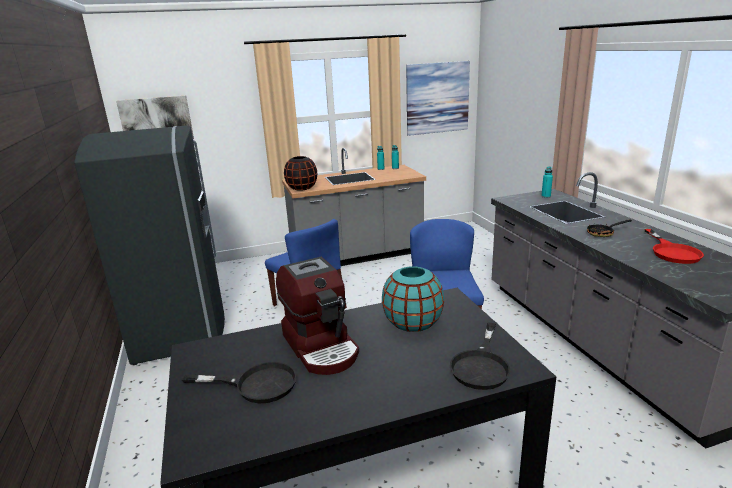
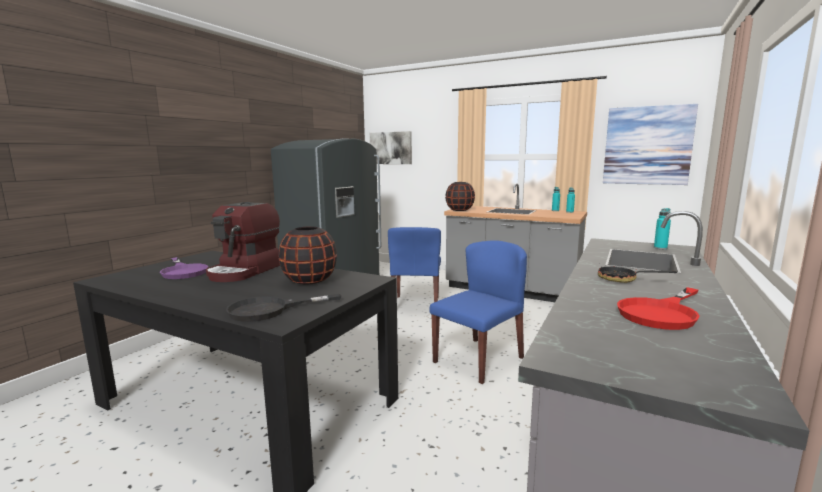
camera: 45 degrees right, 10 degrees down
(255, 384) = (183, 271): black frying pan -> purple frying pan
(412, 324) = (309, 280): turquoise vase -> black vase

